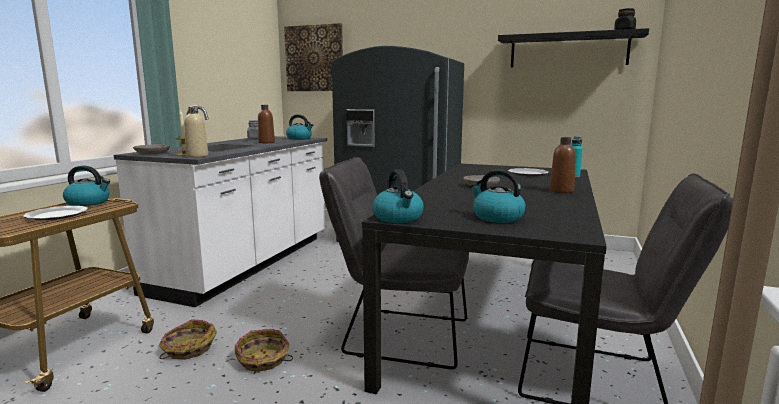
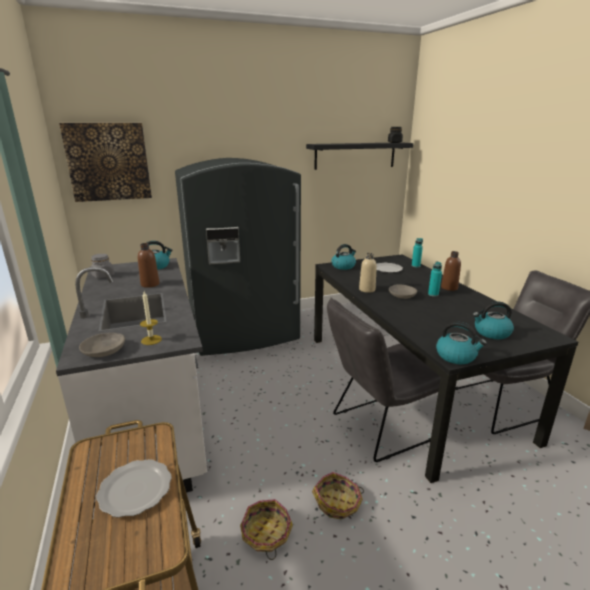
camera: 40 degrees left, 10 degrees up
(89, 202) = (106, 449): kettle -> kettle (343, 266)
(197, 156) = (178, 339): beige bottle -> beige bottle (367, 289)
(521, 191) = (433, 294): none -> turquoise bottle

